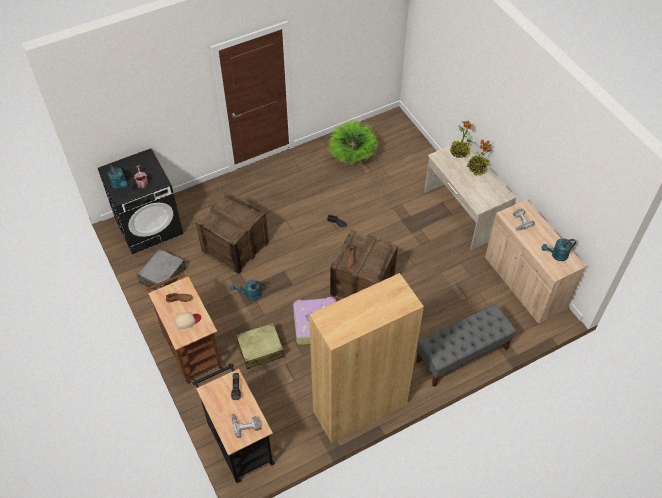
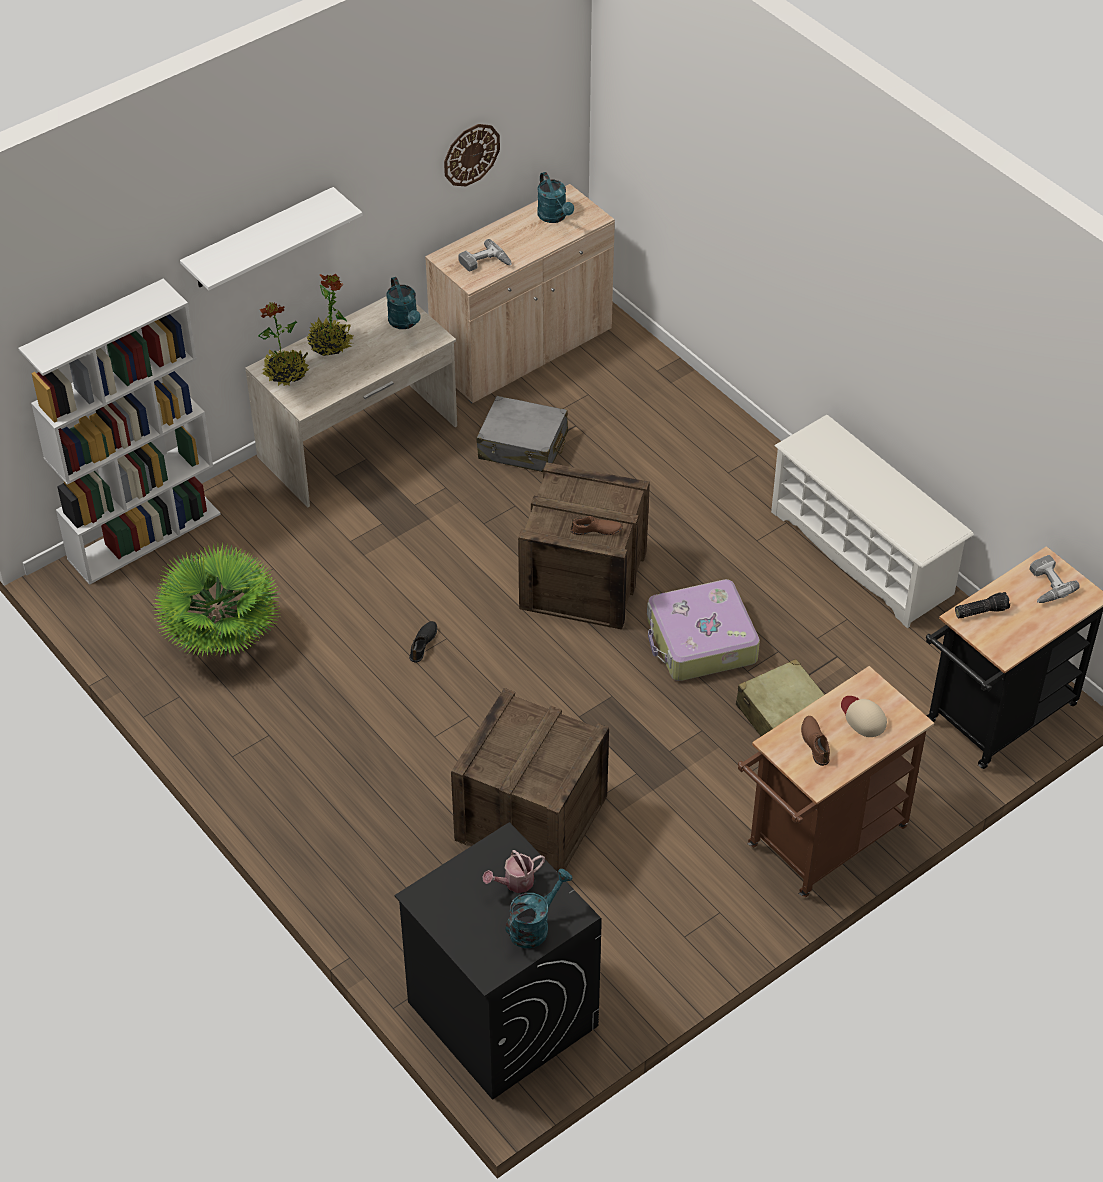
camera: 100 degrees left, 5 degrees down
(163, 276) = (647, 943): grey suitcase -> grey suitcase (523, 446)
(250, 295) = (657, 765): turquoise watering can -> turquoise watering can (405, 323)
(359, 408) = (863, 553): brown bookcase -> white shoe rack
(415, 139) = (144, 535): none -> white bookcase
(461, 355) = (707, 425): grey bench -> none
(485, 100) = (259, 239): none -> white shelf
(559, 189) = (471, 154): none -> wall clock

